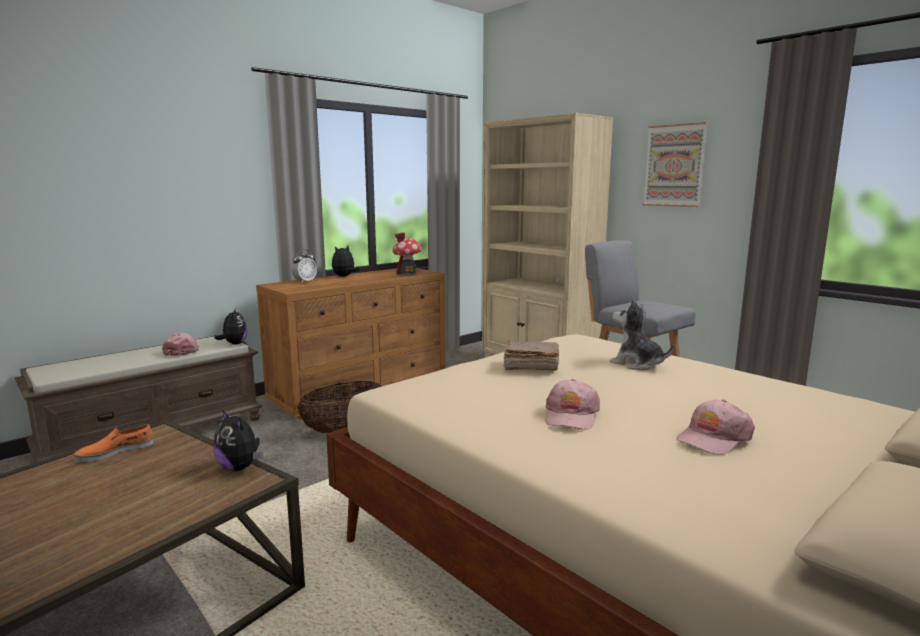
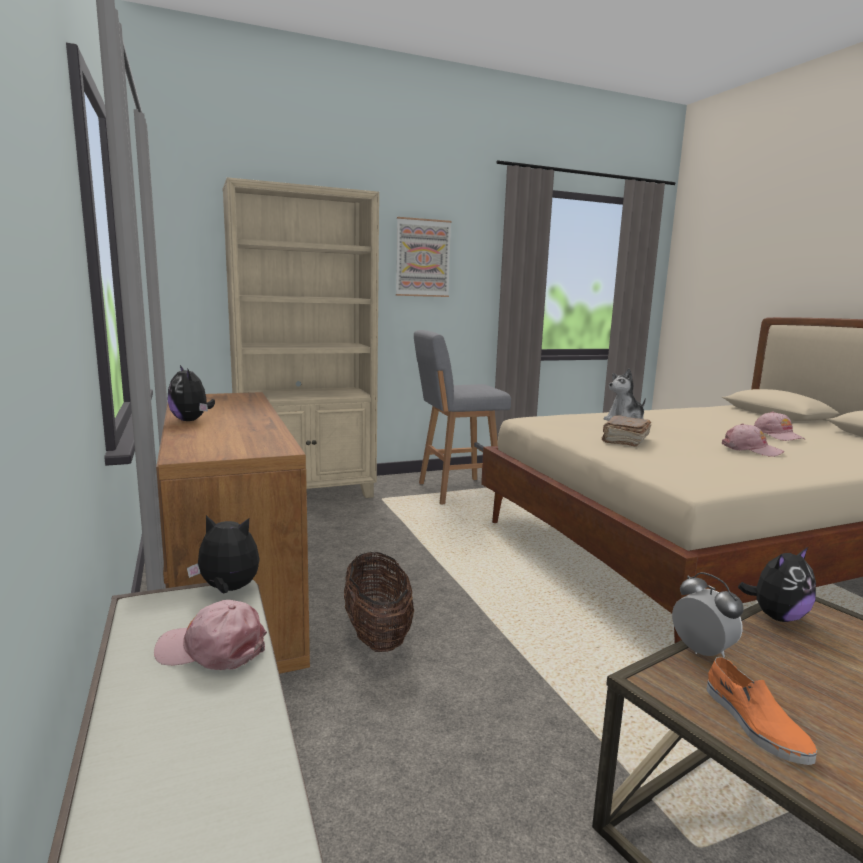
camera: 70 degrees left, 0 degrees up
(305, 282) = (200, 439): alarm clock -> alarm clock (701, 651)
(407, 273) = (232, 400): toy house -> none

